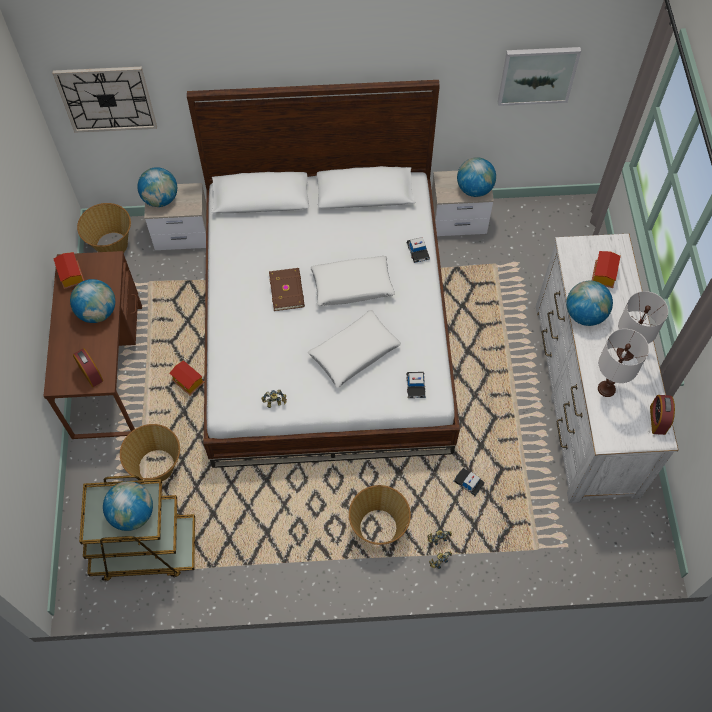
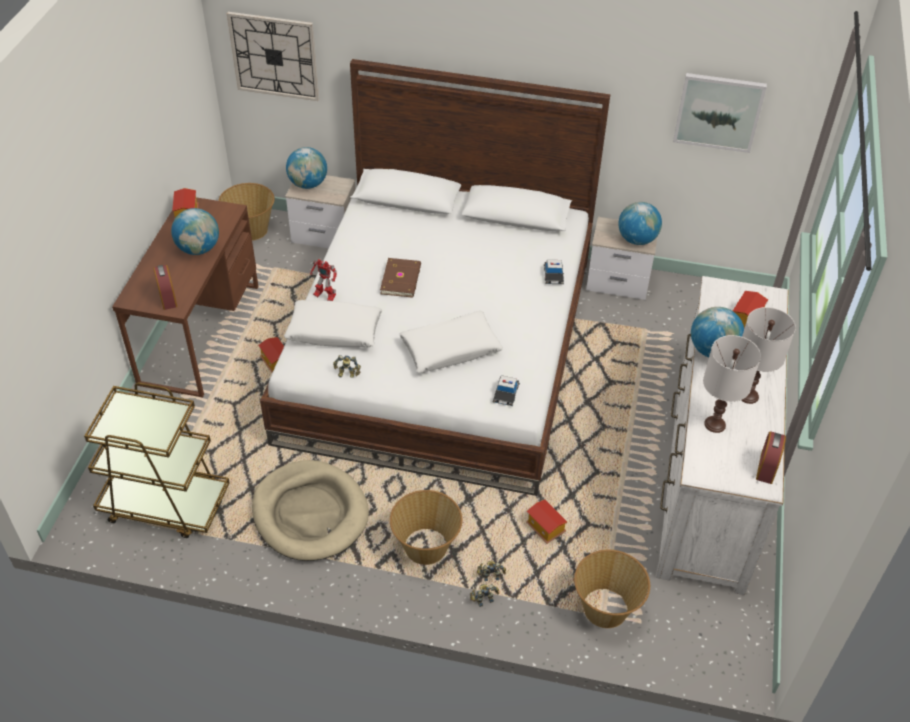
camera: 15 degrees right, 15 degrees down
(132, 514) = (151, 427): globe -> none
(157, 467) = (211, 431): basket -> basket (606, 609)
(225, 326) = (324, 296): none -> toy robot
(272, 523) = (310, 513): none -> beige dog bed
(352, 286) = (471, 290): white pillow -> white pillow (334, 331)
(468, 483) = (544, 528): toy car -> toy house

